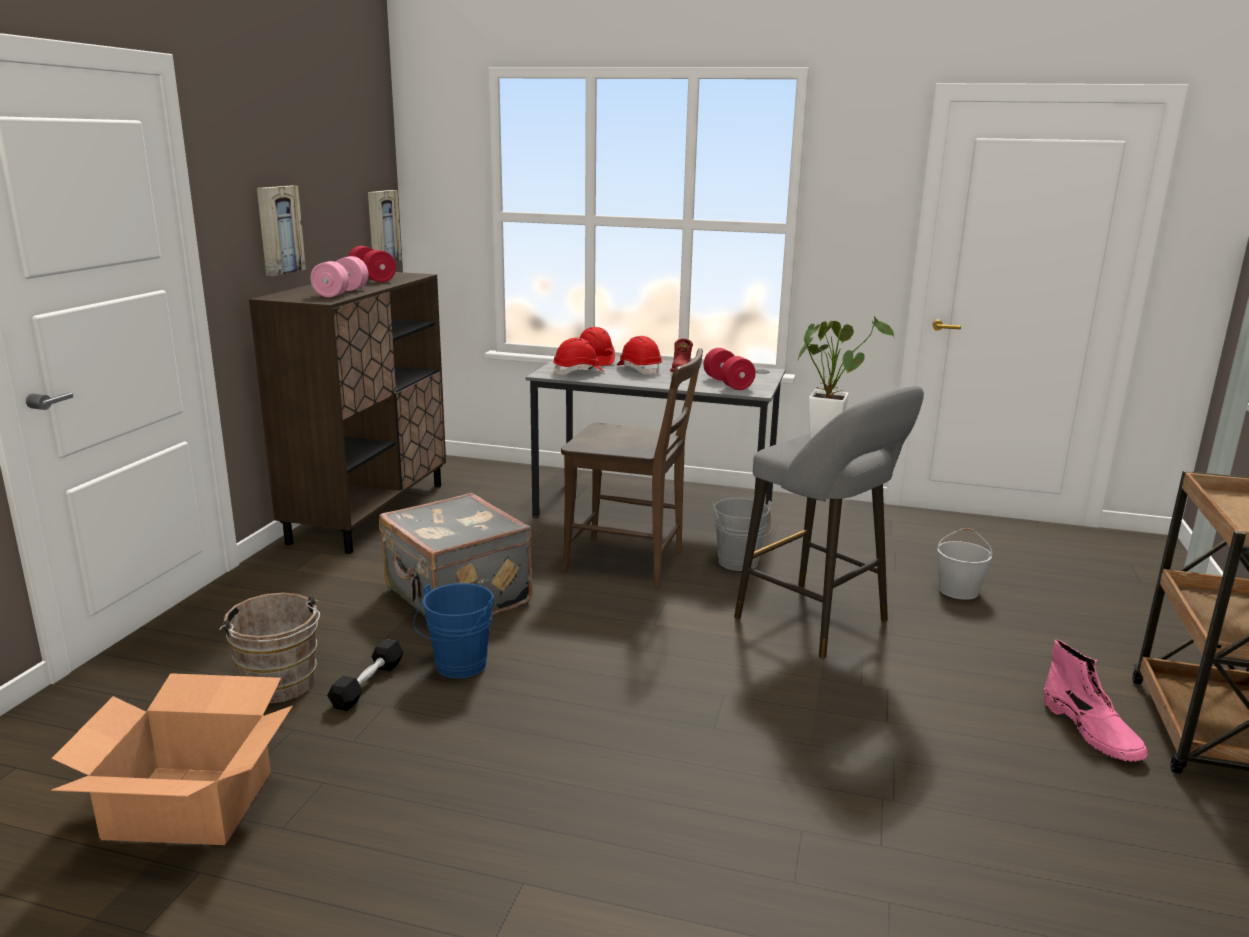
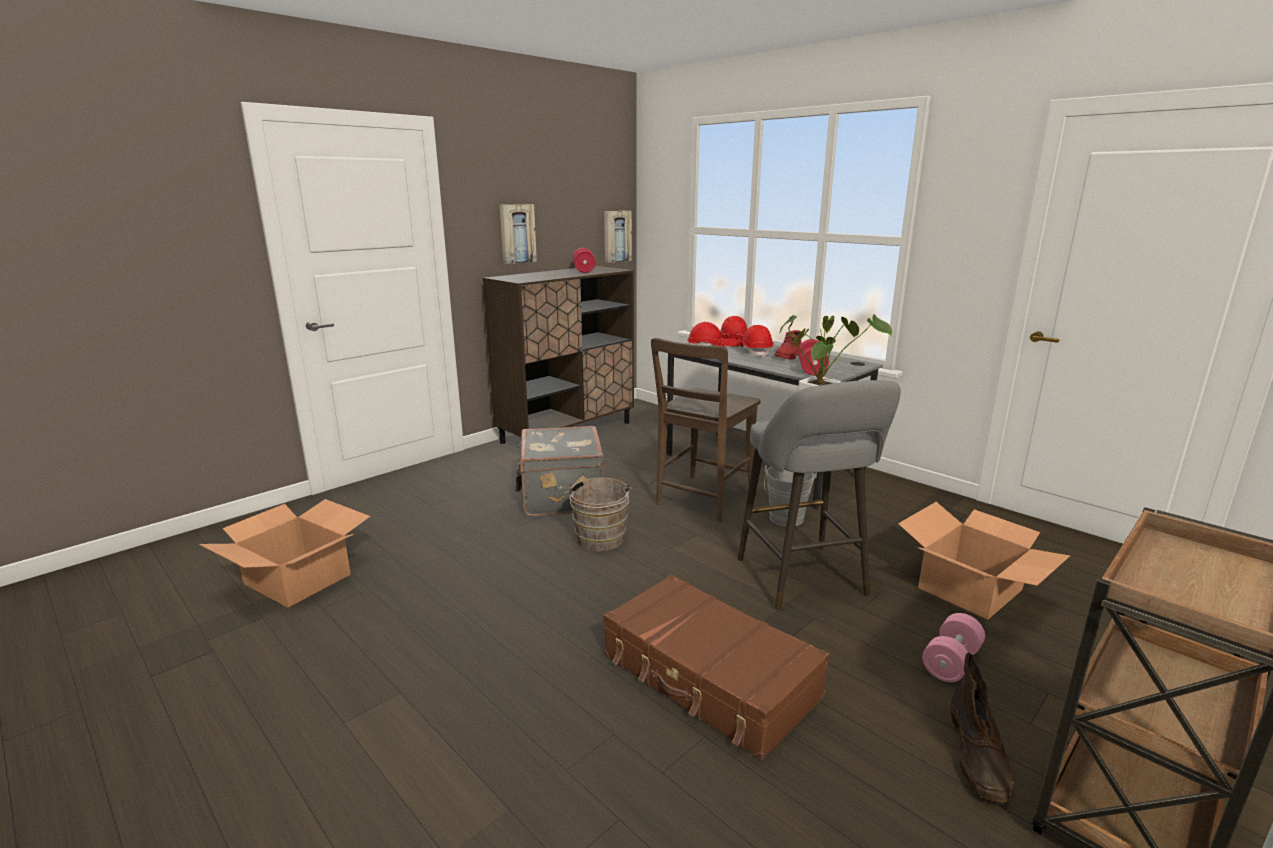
camera: 30 degrees right, 0 degrees up
(280, 687) = (408, 526): brown bucket -> brown bucket (600, 541)
(341, 293) = (543, 277): pink dumbbell -> pink dumbbell (951, 662)
(368, 684) = (453, 538): black dumbbell -> none
(458, 668) = (513, 542): blue bucket -> none
(630, 562) = (702, 500): brown chair -> brown chair turned 75 degrees clockwise
(830, 744) = (708, 678): none -> brown suitcase
(959, 590) = (971, 589): white bucket -> cardboard box
(1091, 731) = (978, 756): pink boot -> brown boot

